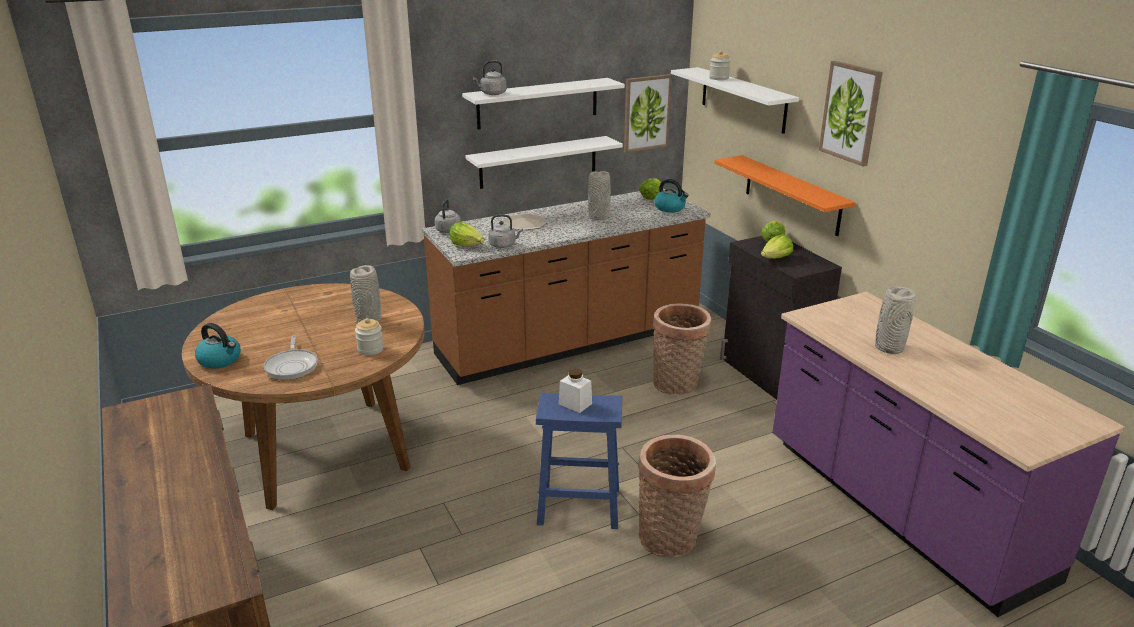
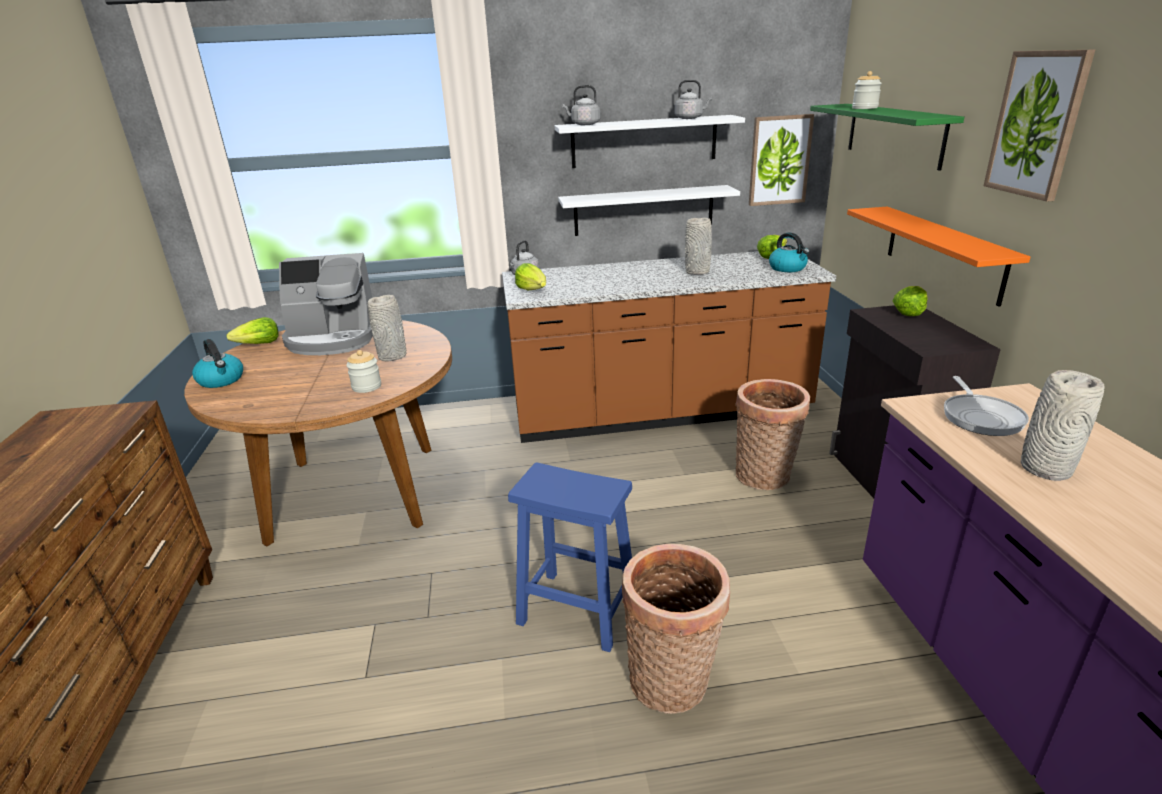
camera: 20 degrees right, 0 degrees up
(292, 309) = (333, 339): none -> coffee machine
(292, 366) = (277, 394): frying pan -> frying pan (980, 417)
(504, 245) = (571, 292): grey kettle -> grey kettle (690, 118)
(524, 223) = (610, 273): plate -> none
(575, 404) = (566, 483): white jar -> none
(743, 99) = (894, 134): white shelf -> green shelf
(776, 259) = (905, 332): lettuce -> lettuce (258, 344)

